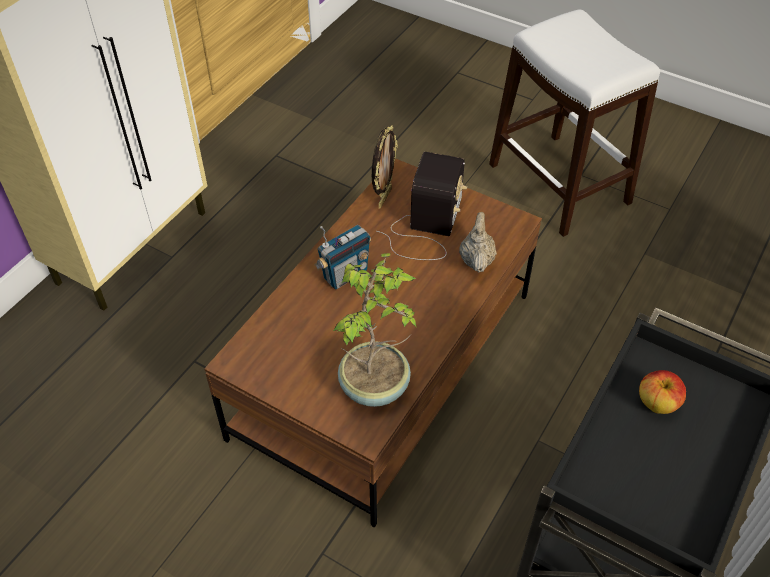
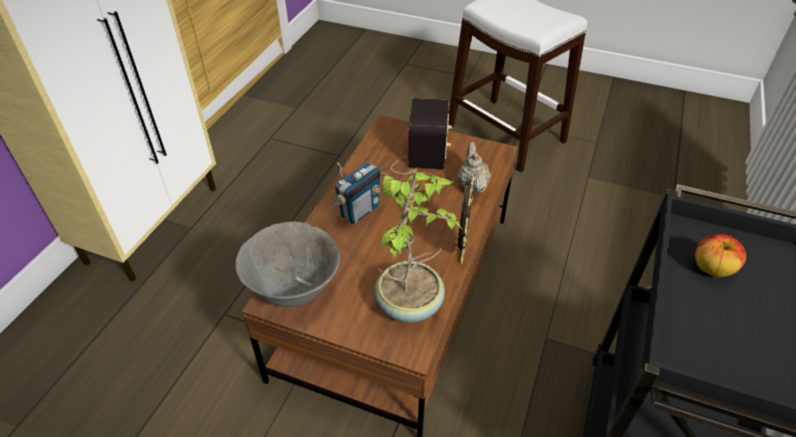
camera: 10 degrees left, 5 degrees down
(259, 352) = (293, 288): none -> grey bowl
(384, 197) = (379, 146): picture frame -> picture frame (461, 251)

